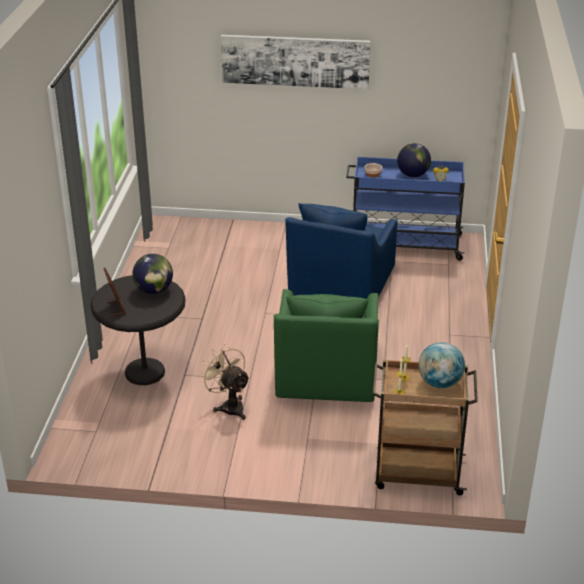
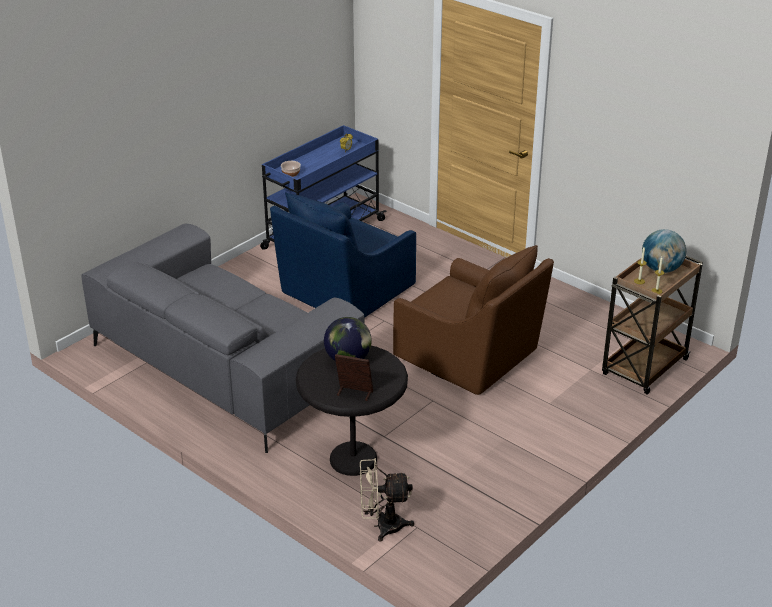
camera: 55 degrees left, 0 degrees up
(195, 277) = (224, 366): none -> grey sofa
(229, 406) = (460, 428): beige fan -> beige fan (382, 526)
(295, 61) = (190, 84): picture -> none
(326, 375) = (470, 356): green armchair -> brown armchair
(340, 285) = (344, 292): blue armchair -> blue armchair turned 75 degrees clockwise
(413, 175) = (319, 157): globe -> none

